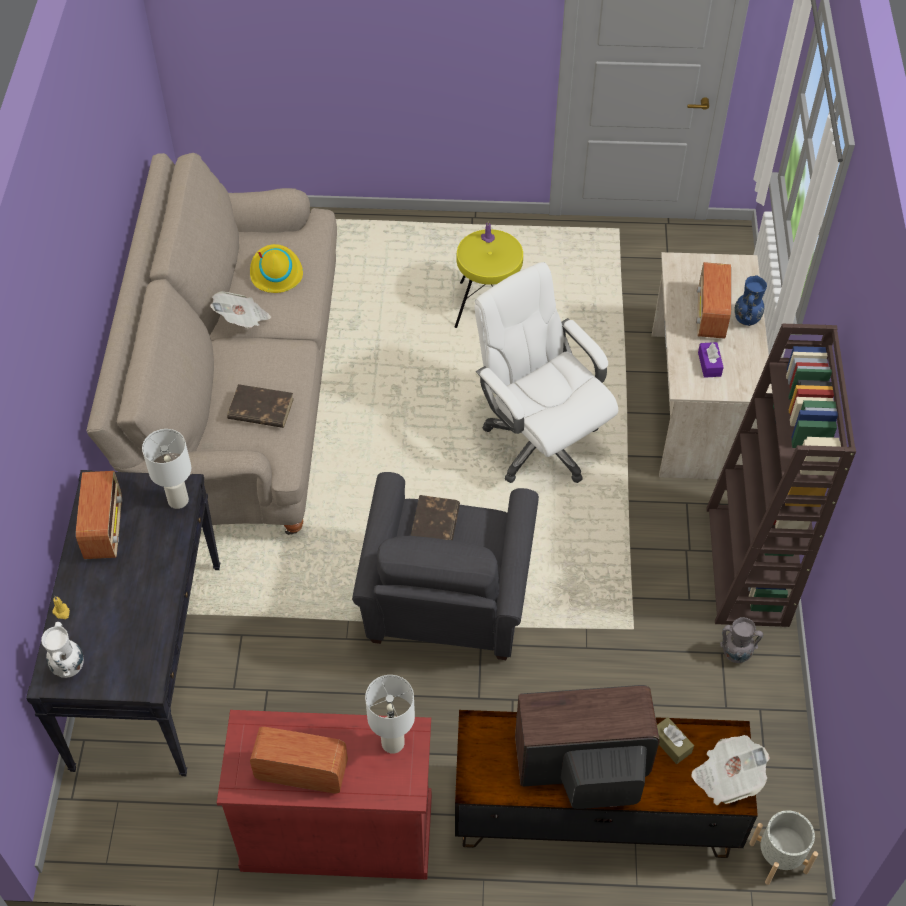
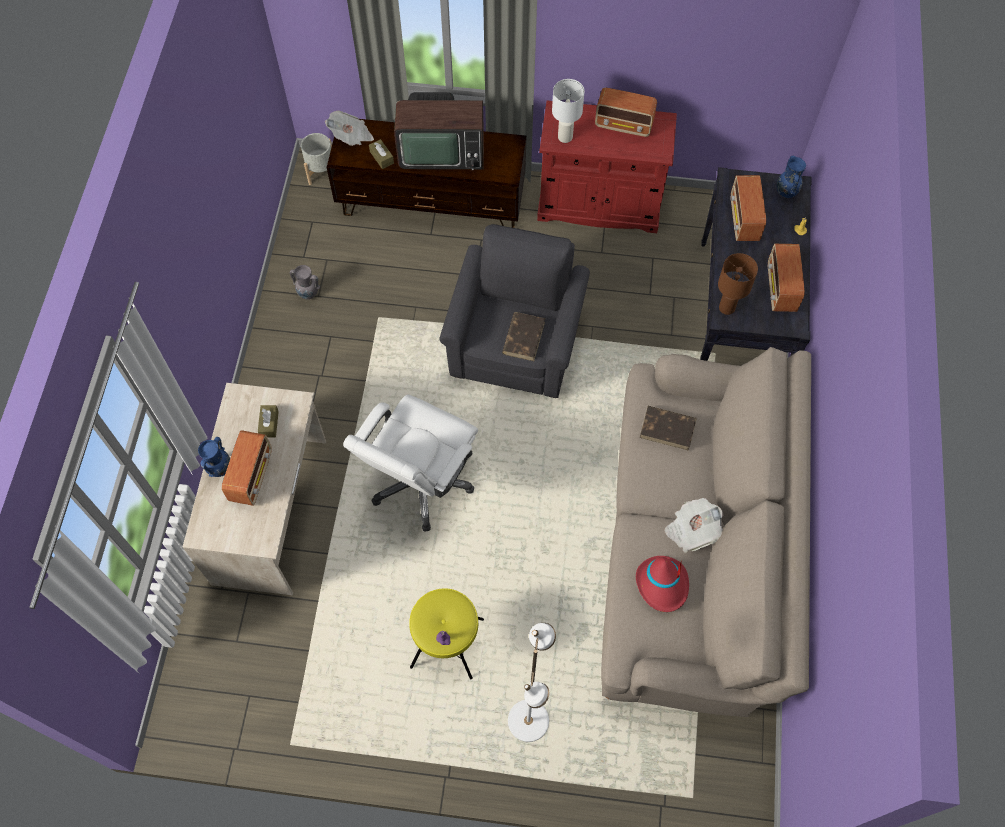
camera: 175 degrees left, 10 degrees up
(69, 668) = (786, 192): white vase -> blue vase
(137, 620) = (744, 220): none -> radio
(179, 500) = (726, 308): white table lamp -> brown table lamp
(276, 273) = (662, 584): yellow hat -> red hat
(403, 257) = (529, 720): none -> white floor lamp
(539, 441) = (421, 483): white office chair -> white office chair turned 60 degrees clockwise
(709, 364) = (269, 424): purple tissue box -> brown tissue box
(748, 567) = (277, 358): brown bookcase -> none

